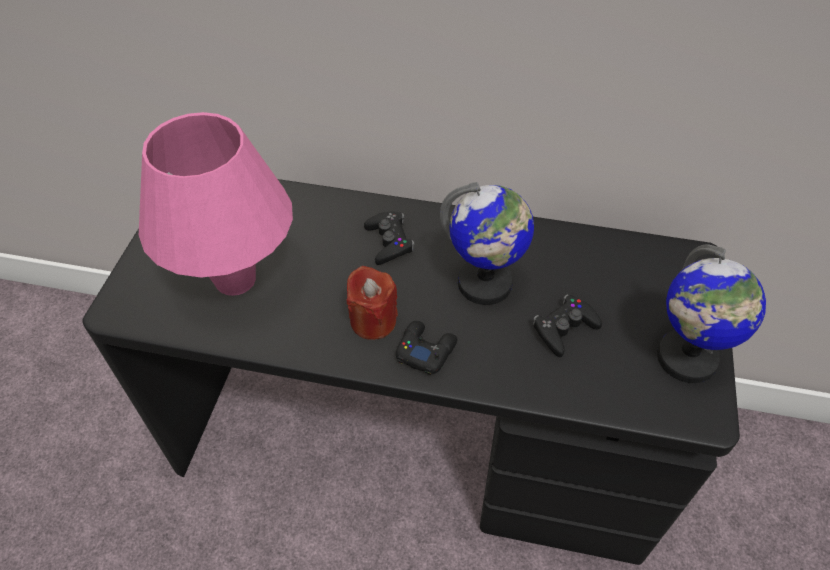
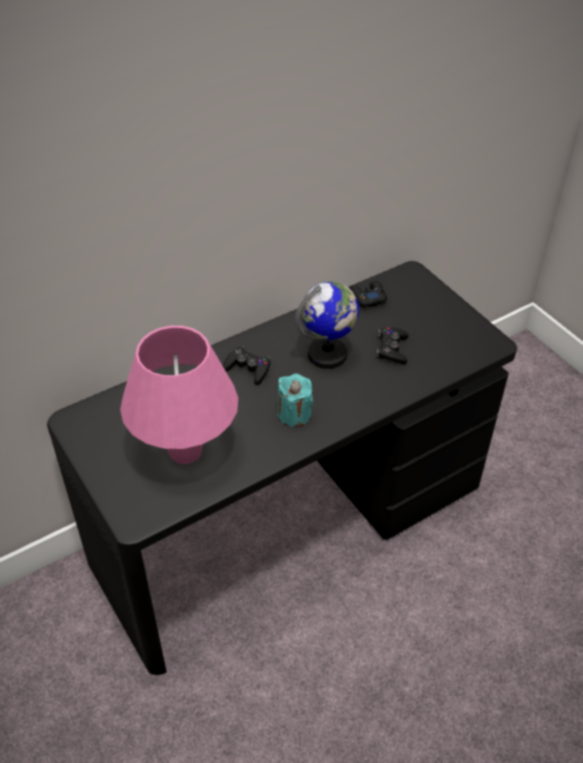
camera: 45 degrees left, 5 degrees down
(373, 321) = (294, 414): red candle -> turquoise candle
(425, 350) = (339, 408): black game controller -> black game controller (367, 297)
(686, 358) = (459, 324): globe -> none

